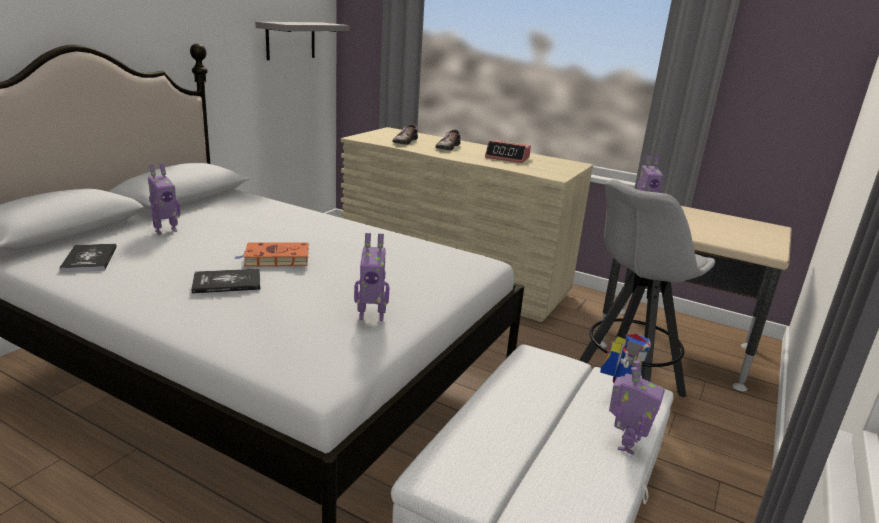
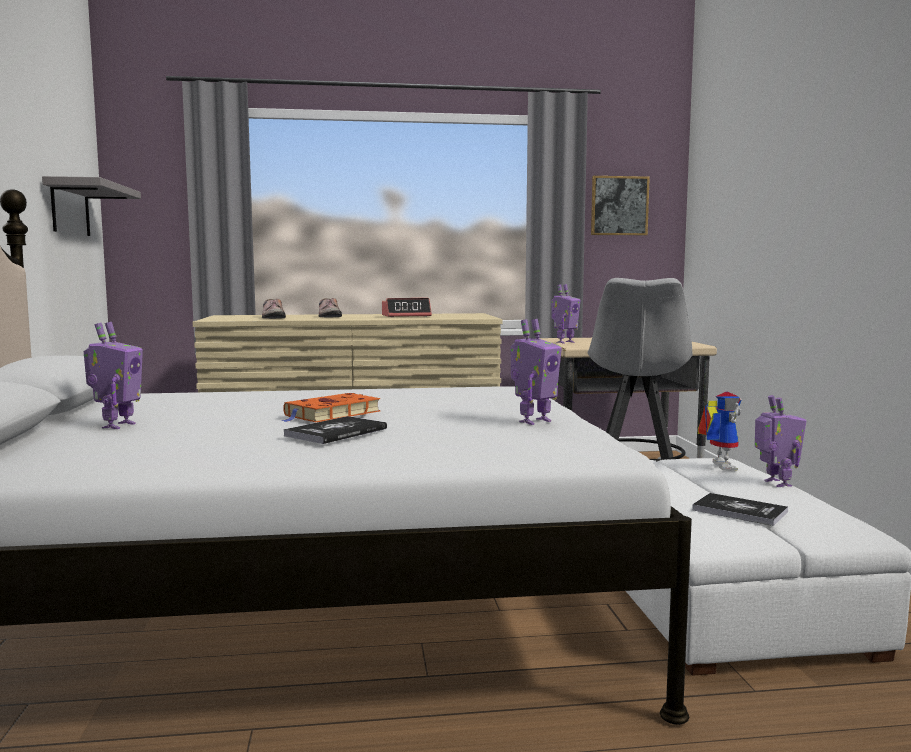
camera: 35 degrees left, 15 degrees down
(89, 259) = (87, 457): book -> book (739, 511)
(776, 72) = (619, 206): none -> picture

